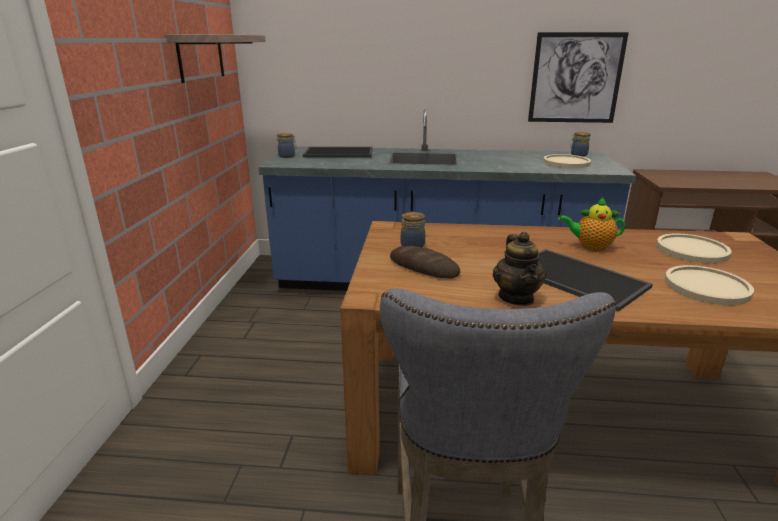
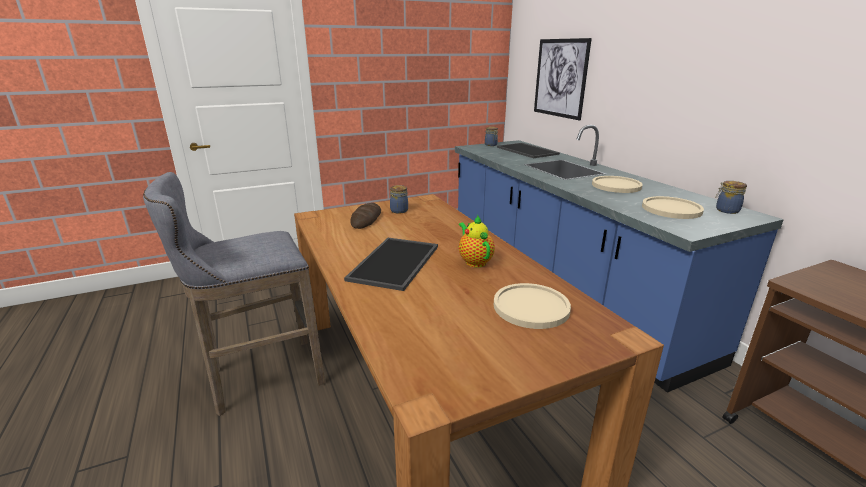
camera: 60 degrees right, 0 degrees up
(201, 57) = (451, 66): shelf -> none
(516, 297) = (341, 248): teapot -> none
(576, 78) = (767, 112): picture -> picture (560, 78)
(706, 287) = (430, 315): beige plate -> beige plate (616, 185)

